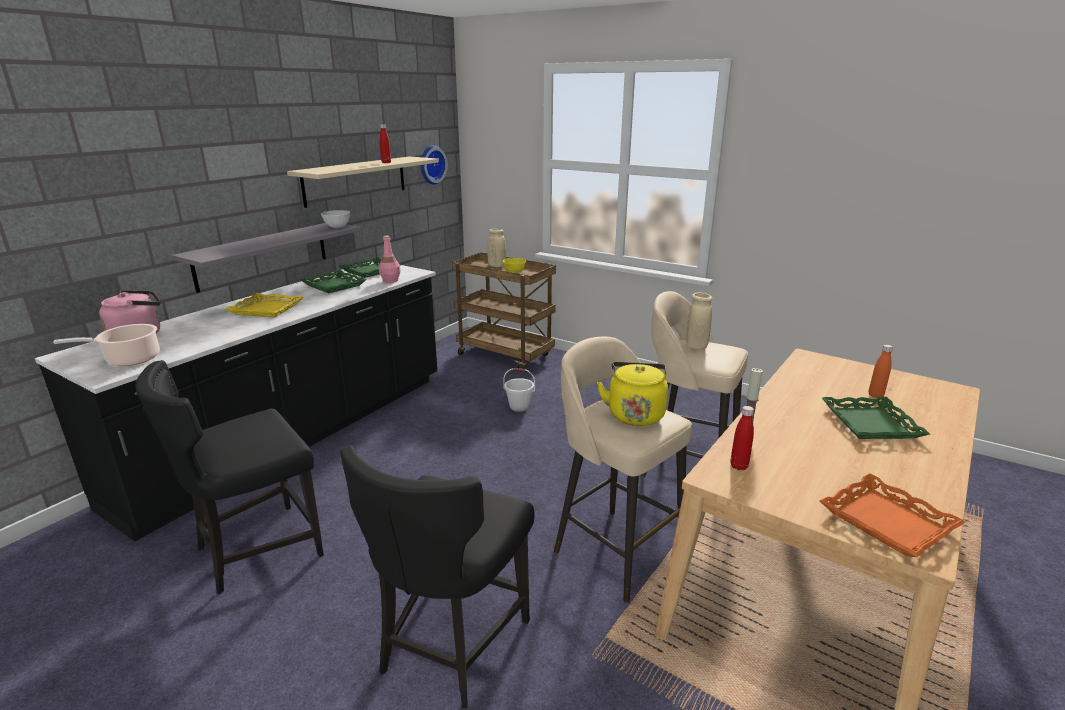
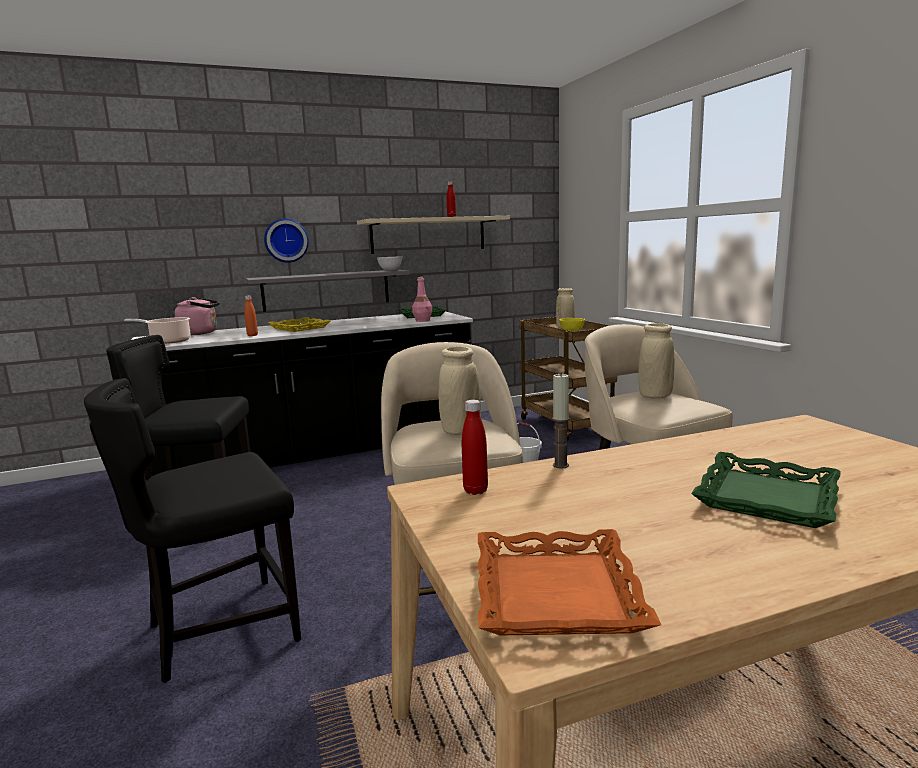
camera: 35 degrees right, 10 degrees down
(333, 285) = (374, 320): green tray -> none
(431, 164) = (519, 227): wall clock -> wall clock (286, 240)
(635, 414) = (461, 431): yellow kettle -> beige vase
(875, 395) = (844, 474): orange bottle -> orange bottle (252, 335)

